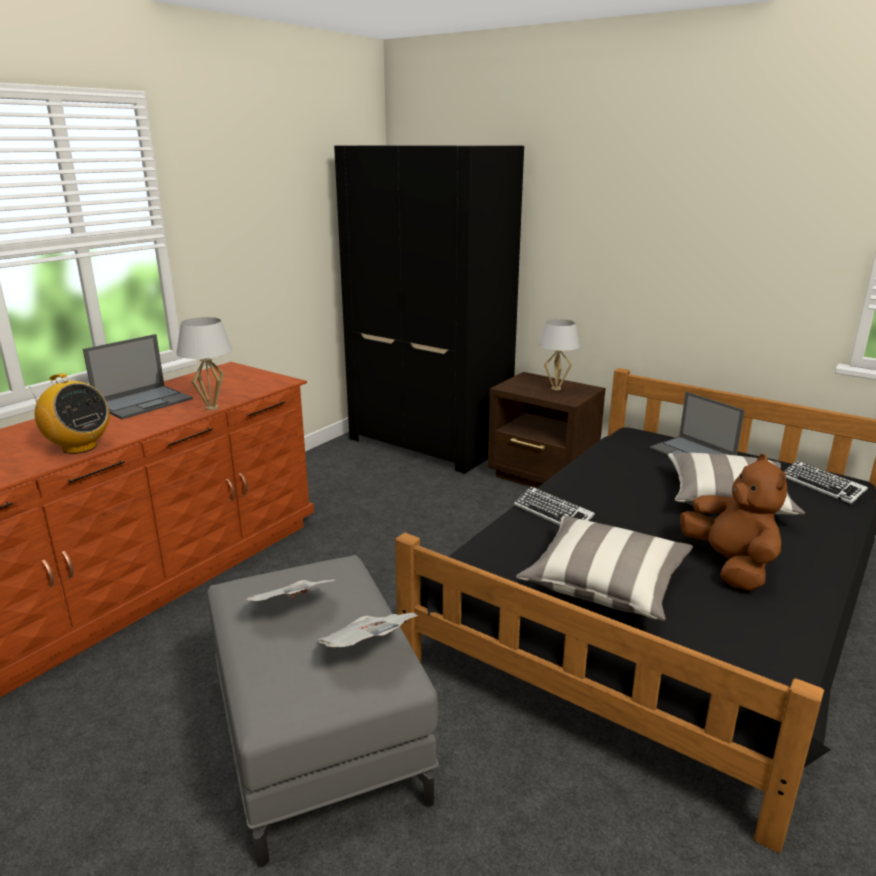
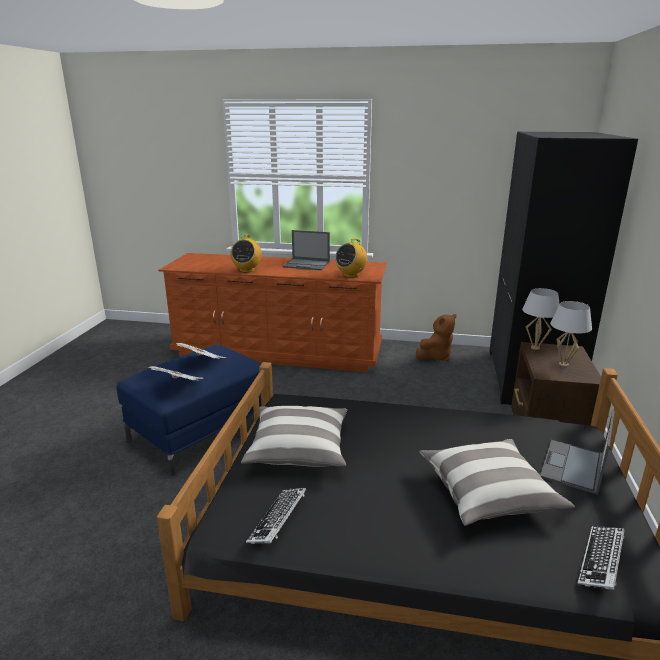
camera: 65 degrees right, 0 degrees up
(212, 408) = (314, 276): white table lamp -> white table lamp (535, 348)
(250, 388) = (351, 275): none -> radio
(317, 739) = (200, 431): grey ottoman -> blue ottoman
(553, 514) = (377, 416): keyboard -> keyboard (278, 519)
(730, 566) = (365, 502): brown plush toy -> brown plush toy (435, 356)

